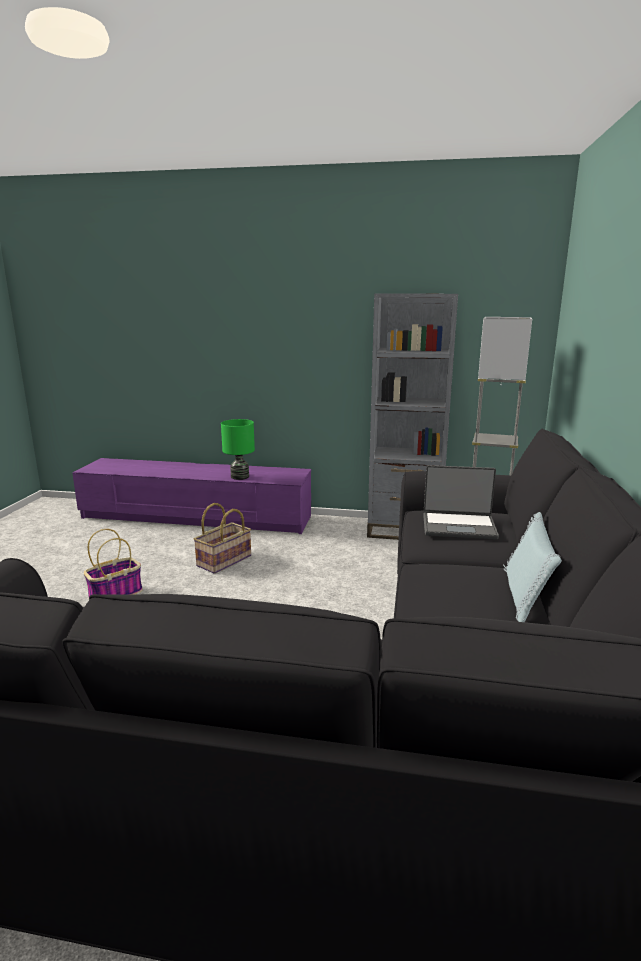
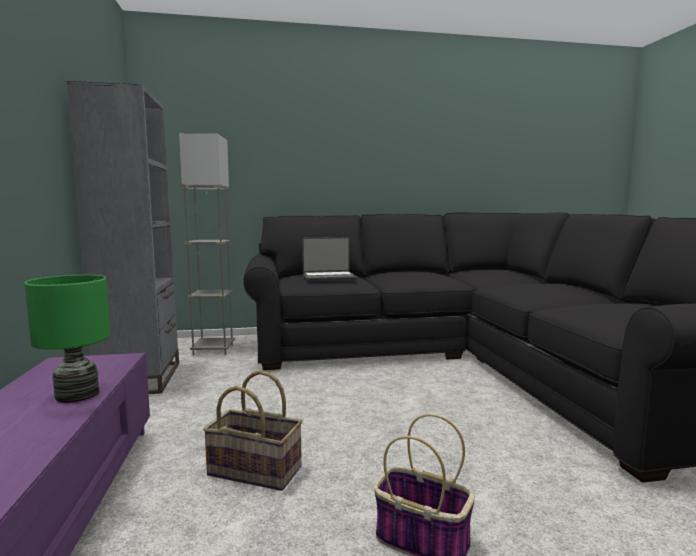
camera: 110 degrees left, 10 degrees down
(459, 526) = (329, 277): laptop -> laptop turned 90 degrees clockwise
(525, 596) = (409, 272): blue pillow -> none

